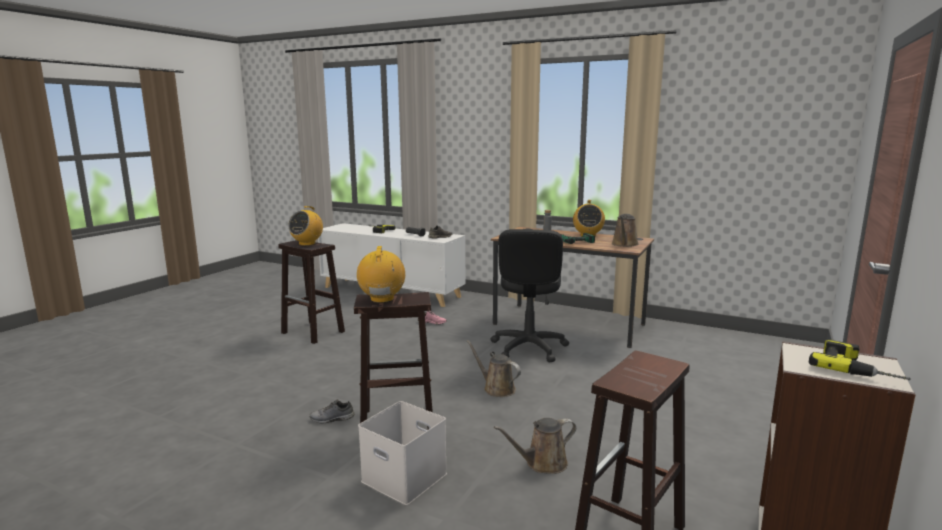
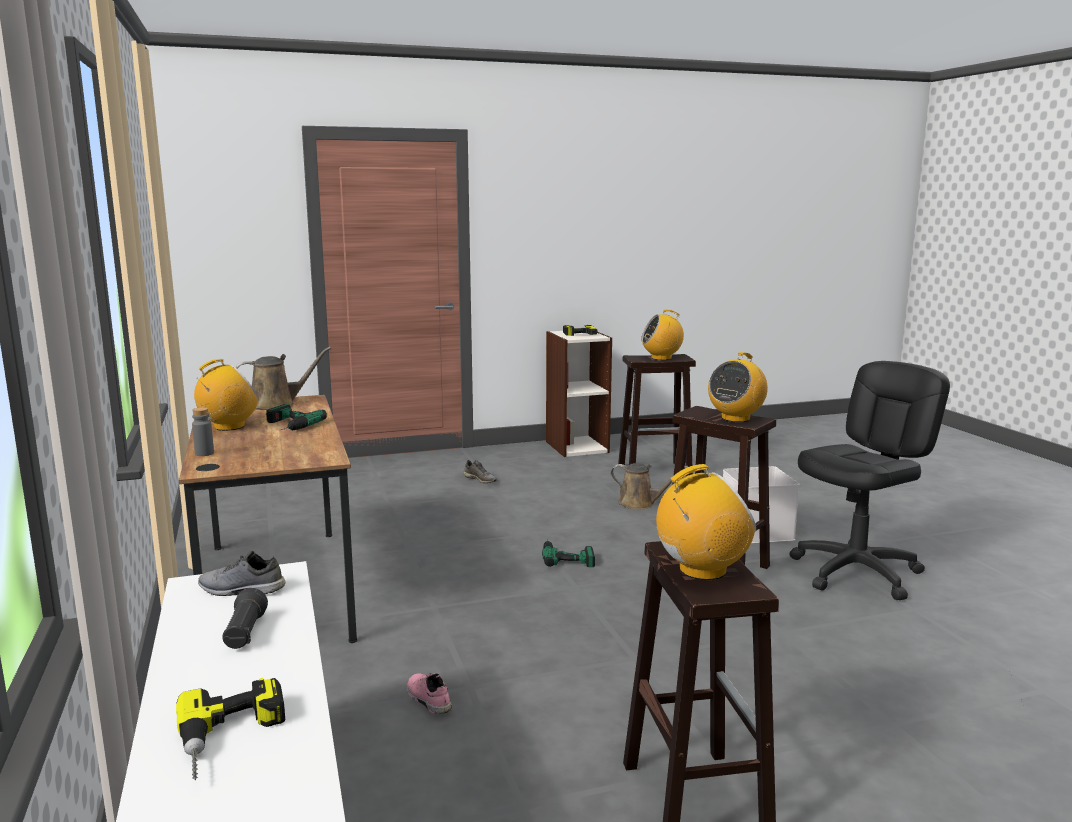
camera: 135 degrees left, 0 degrees up
(331, 419) = (786, 594): grey shoe -> grey shoe (480, 479)
(496, 388) = (566, 555): brown watering can -> power drill
(528, 348) = (423, 581): black office chair -> black office chair (856, 572)
(638, 374) = (661, 358): none -> radio

